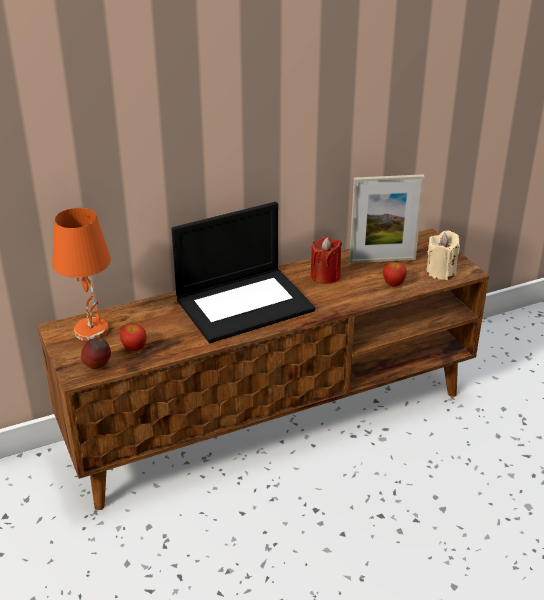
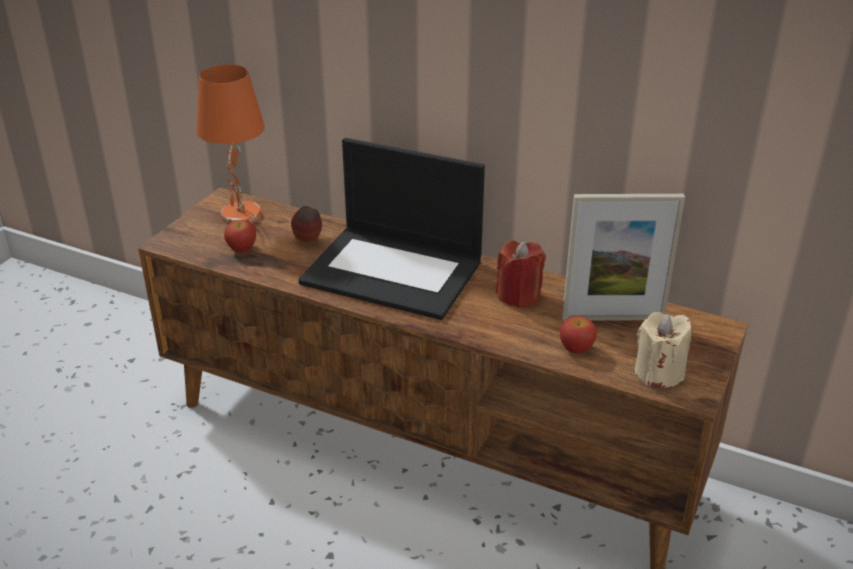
camera: 50 degrees right, 0 degrees up
(98, 366) = (191, 246): apple -> apple (308, 241)
(382, 260) = (613, 318): picture frame -> picture frame turned 45 degrees counterclockwise

